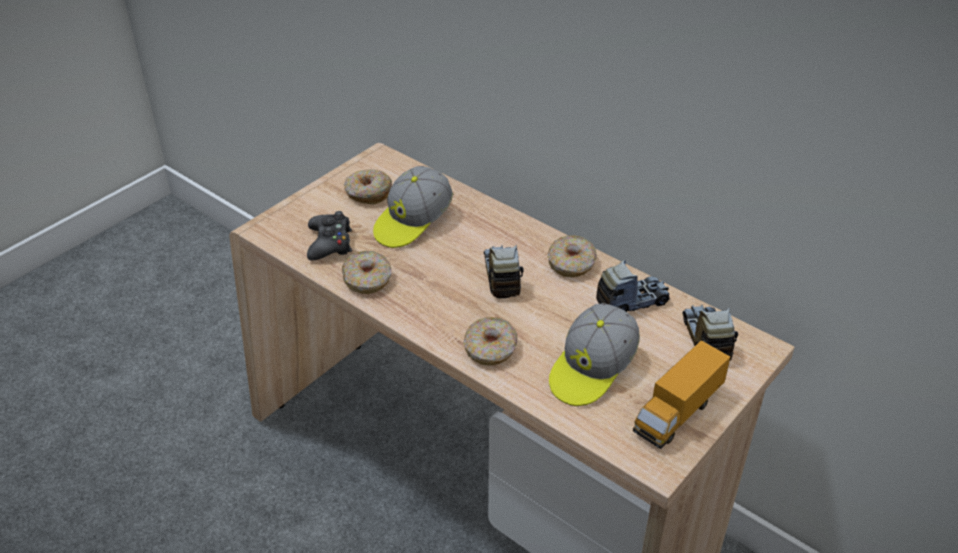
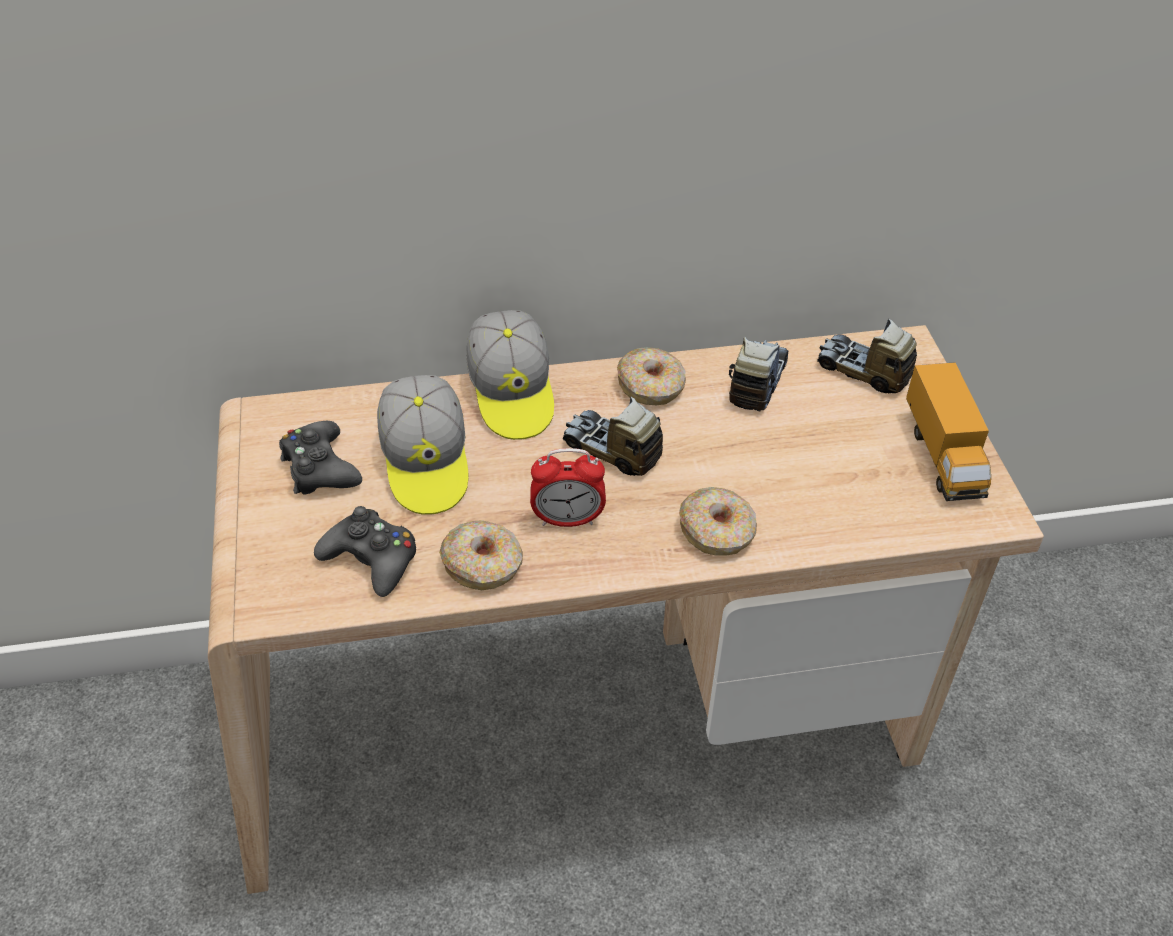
camera: 50 degrees left, 5 degrees up
(368, 193) = (320, 468): donut -> black game controller
(432, 290) = (568, 519): none -> alarm clock
(592, 369) = (826, 475): cap -> cap (512, 393)

